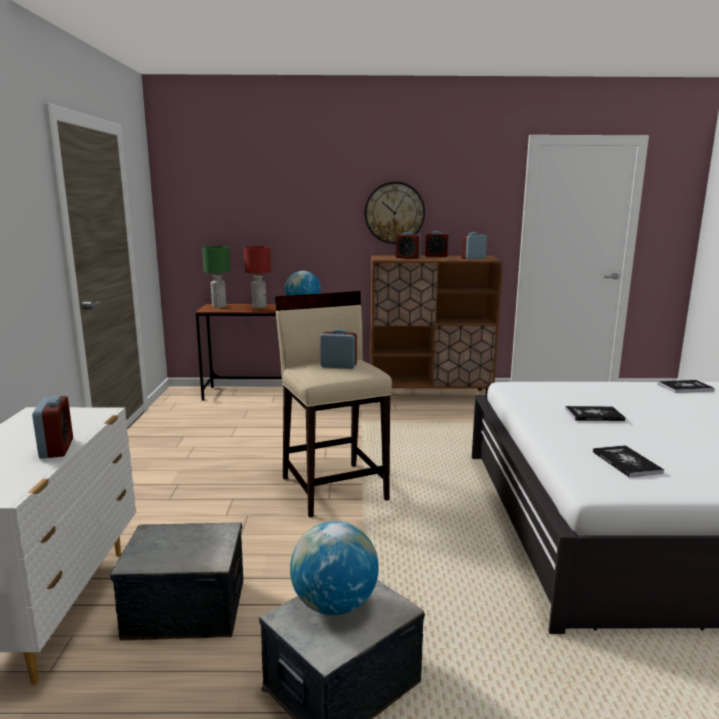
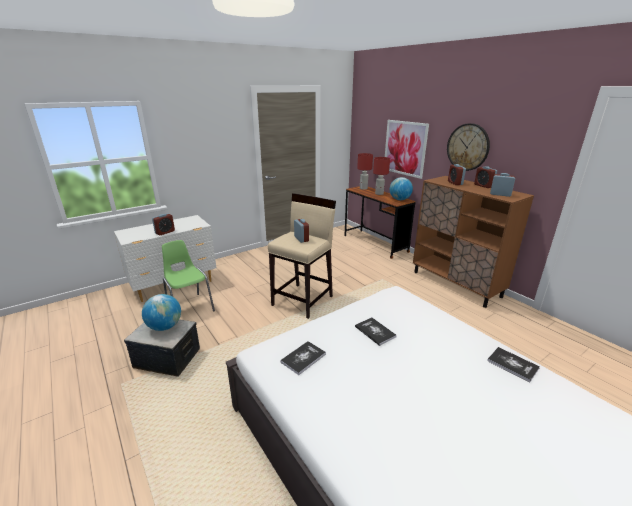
camera: 55 degrees right, 10 degrees up
(186, 609) = (190, 307): storage box -> green chair
(219, 306) = (363, 188): green table lamp -> red table lamp
(287, 228) = (405, 148): none -> picture

